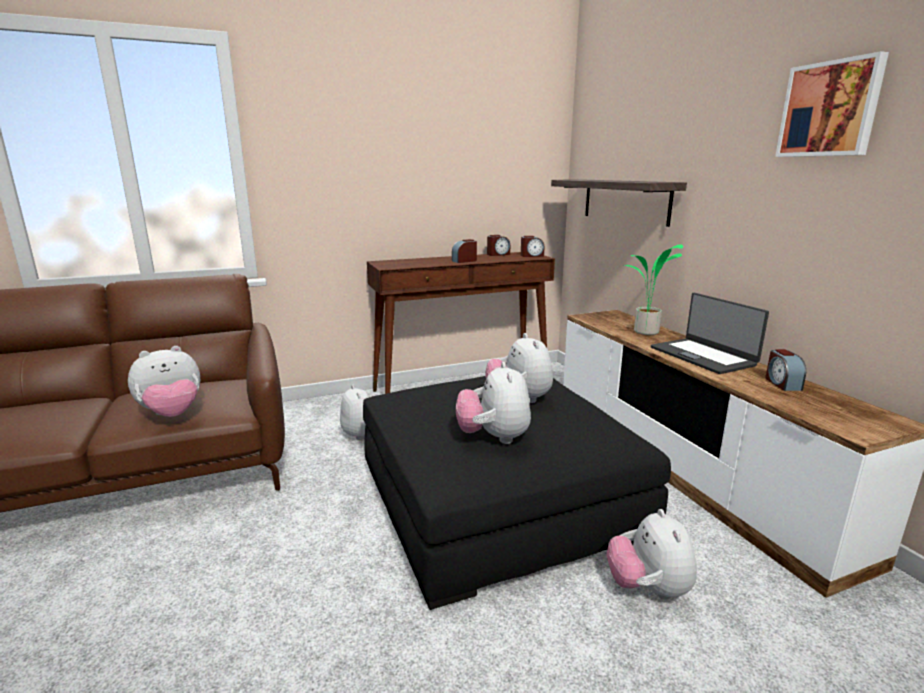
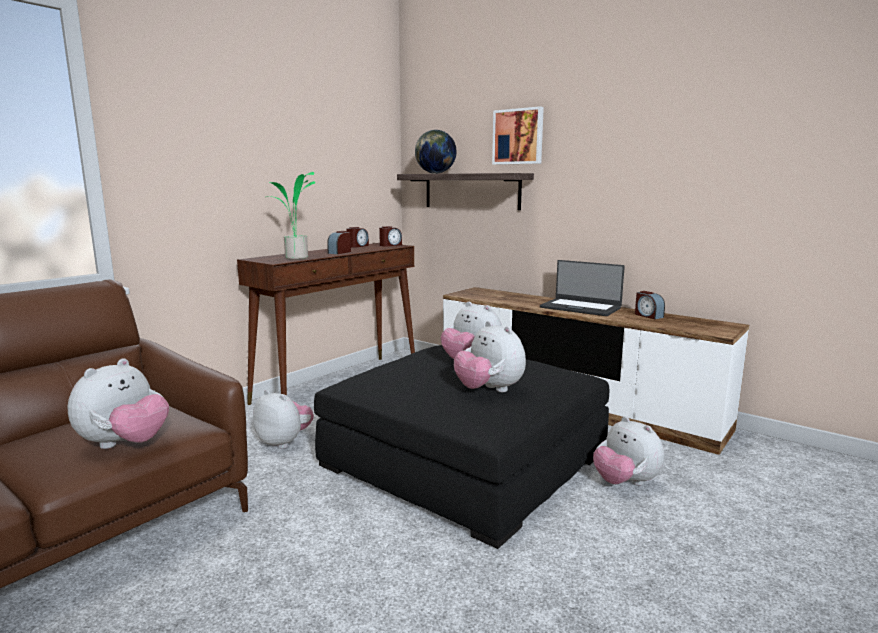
camera: 30 degrees left, 5 degrees down
(588, 179) = (435, 173): none -> globe
(646, 332) = (521, 299): potted plant -> potted plant (296, 258)
(830, 109) = (647, 119): picture -> picture (518, 136)

